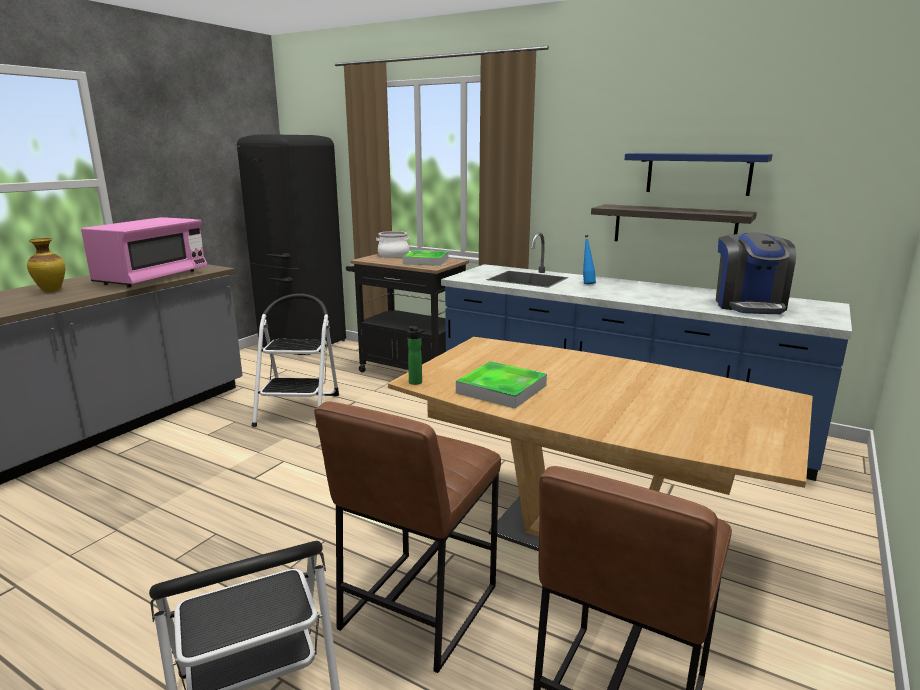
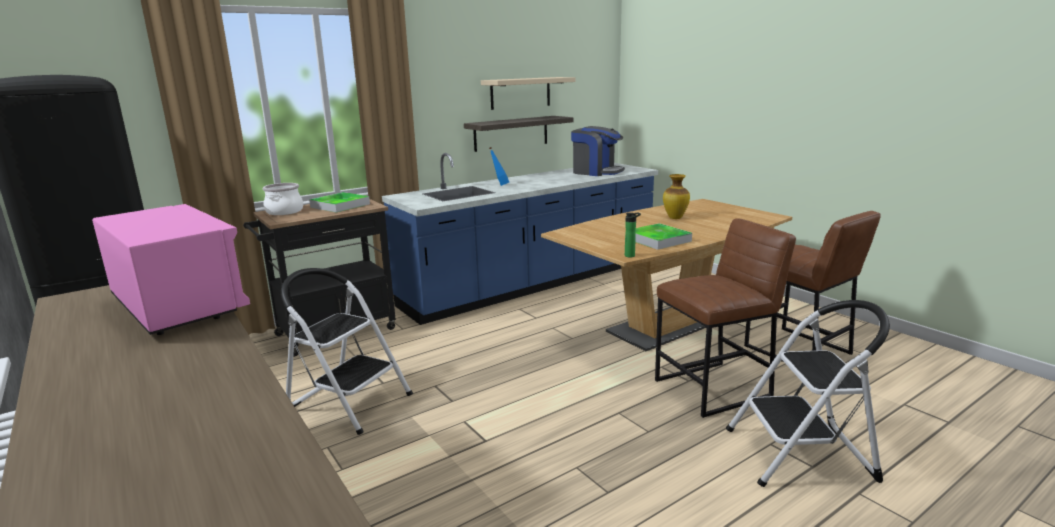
camera: 65 degrees left, 0 degrees up
(52, 291) = (131, 370): vase -> vase (674, 218)
(418, 608) = (714, 388): brown chair -> brown chair turned 75 degrees counterclockwise
(698, 173) = (520, 93): blue shelf -> beige shelf

